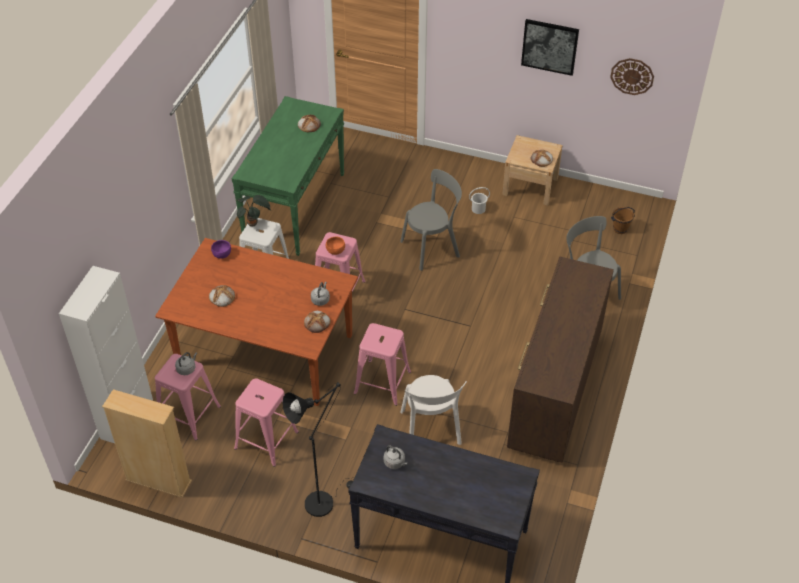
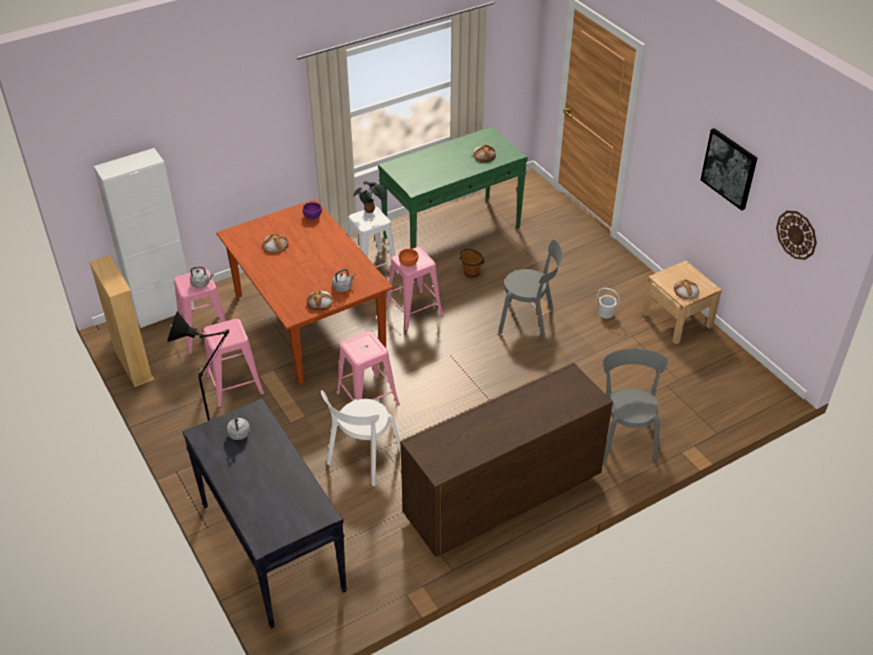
camera: 40 degrees right, 5 degrees down
(620, 229) = (726, 402): brown bucket -> brown bucket (471, 274)

